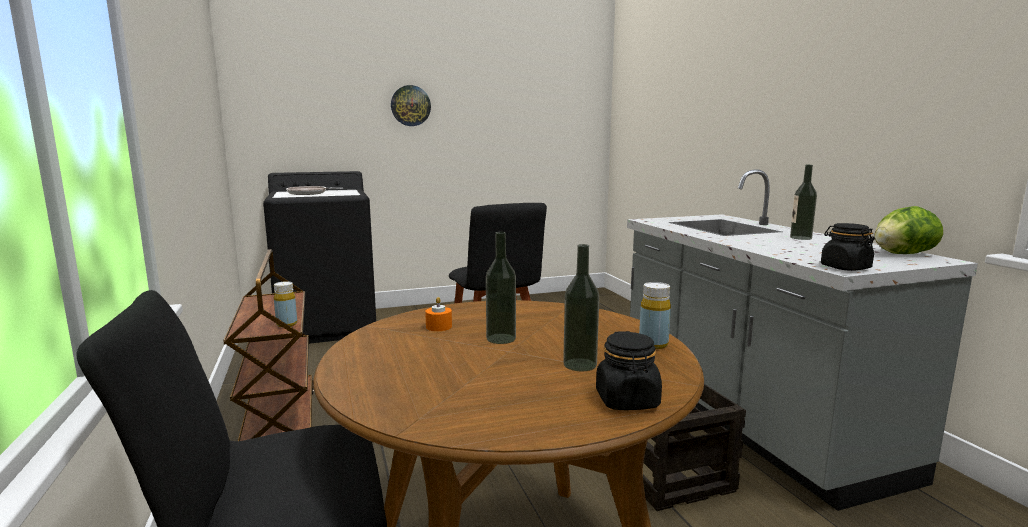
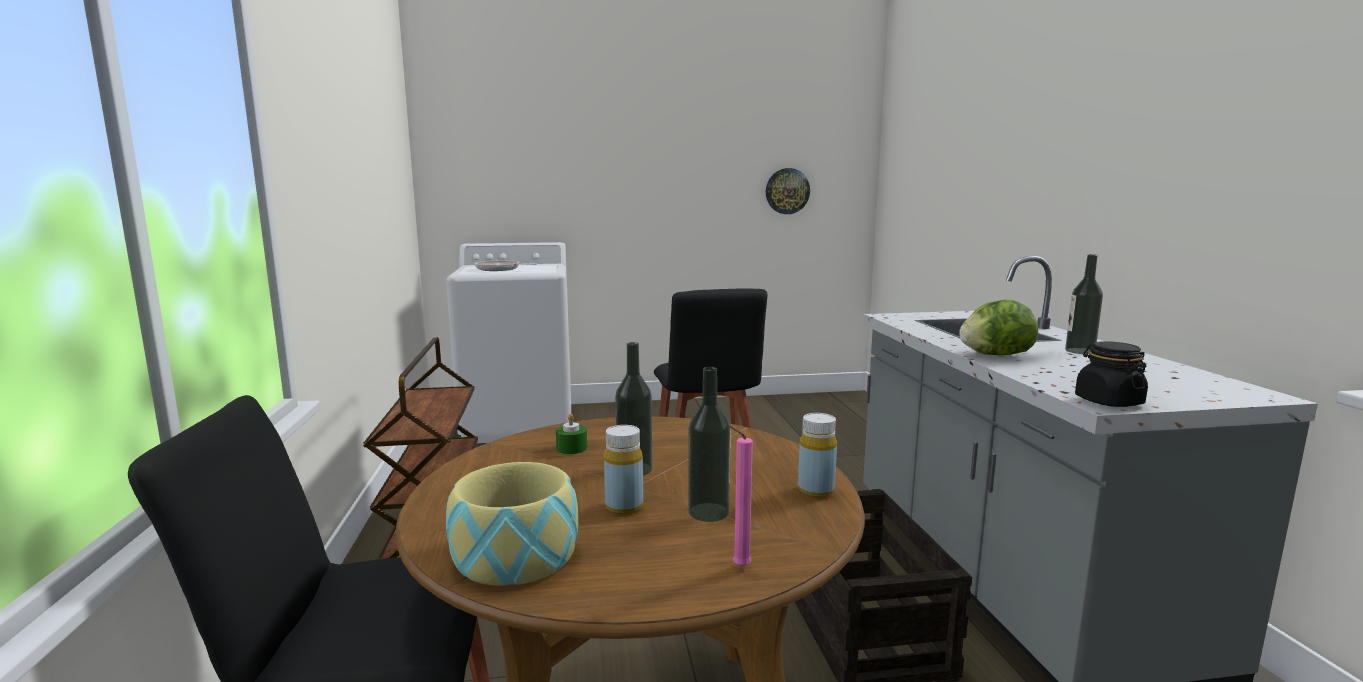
camera: 10 degrees right, 0 degrees up
(287, 324) = (437, 427): yellow bottle -> yellow bottle (624, 507)
(328, 327) = (520, 423): black washing machine -> white washing machine
(410, 105) = (625, 165): wall clock -> wall clock (787, 191)
(439, 327) = (571, 448): orange candle -> green candle
(439, 408) = (514, 556): none -> bowl
(627, 400) = (738, 567): black jar -> pink candle
(902, 254) = (1211, 383): lettuce -> lettuce (995, 355)

